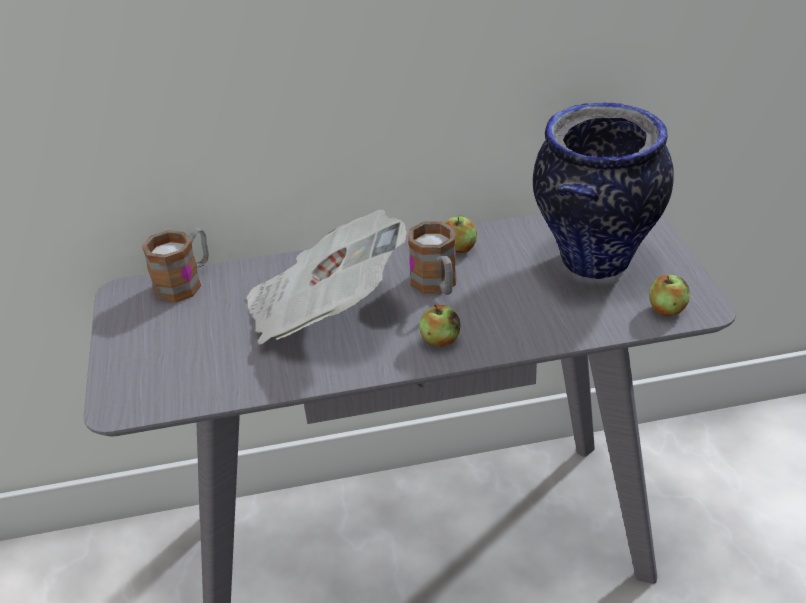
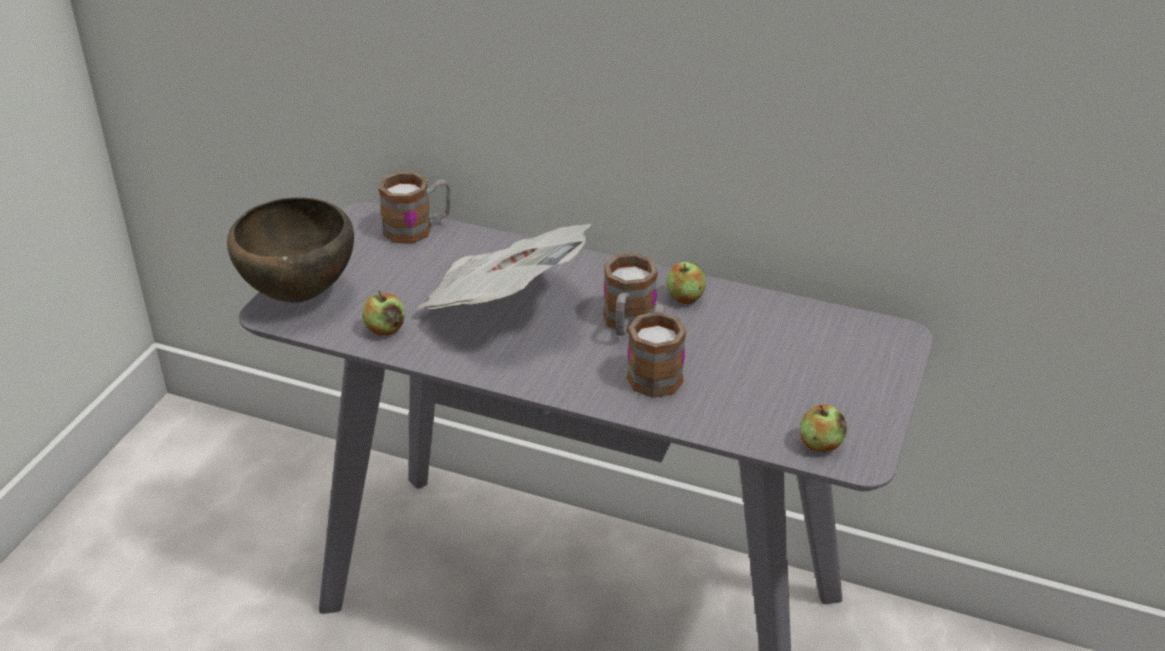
camera: 30 degrees right, 0 degrees up
(129, 382) = (298, 295): none -> brown bowl
(440, 340) = (576, 374): apple -> apple (385, 329)
(496, 310) = (655, 371): none -> mug
(595, 263) = (801, 368): vase -> none

